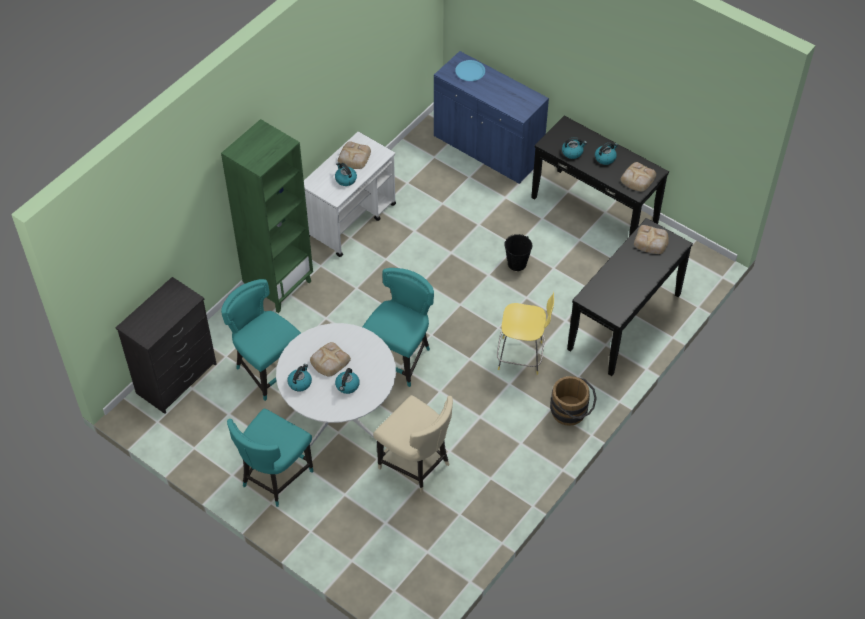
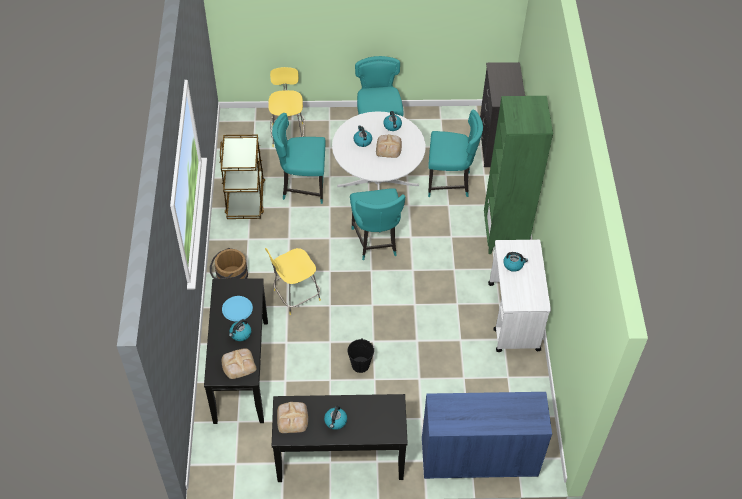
camera: 140 degrees right, 0 degrees up
(353, 157) = (528, 286): bread -> none
(372, 544) = (288, 134): none -> yellow stool
(416, 465) = (302, 187): beige chair -> turquoise chair
(470, 71) = (520, 417): blue plate -> blue plate (237, 309)
(487, 491) = (245, 199): none -> brown cart
(572, 152) = (367, 408): kettle -> kettle (240, 334)

